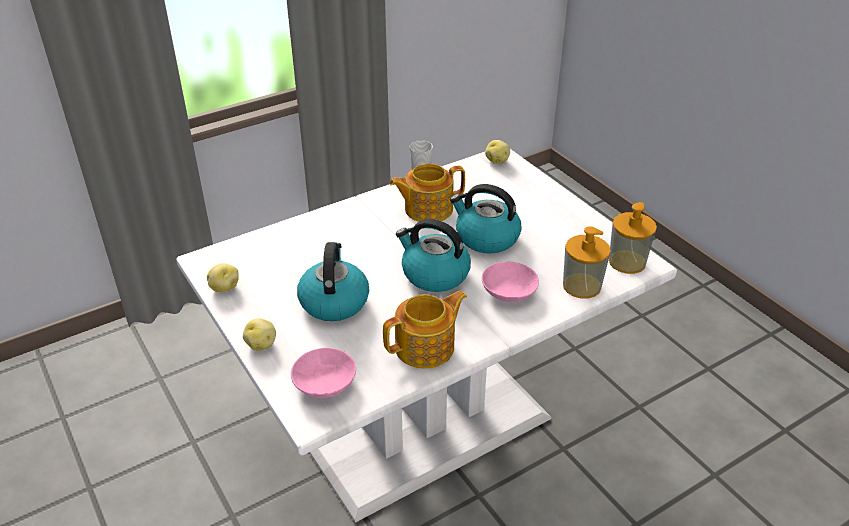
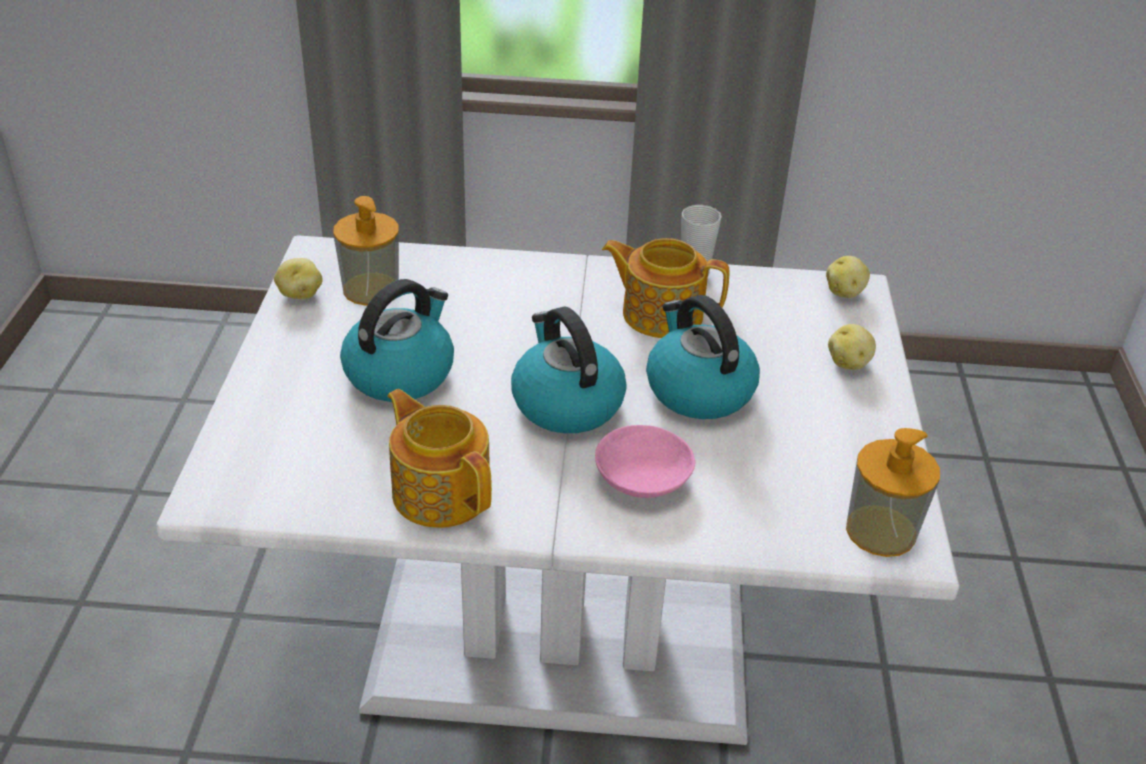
camera: 35 degrees right, 0 degrees up
(261, 344) = (260, 380): potato -> potato (849, 363)
(325, 382) = (273, 465): pink bowl -> none
(426, 347) = (441, 491): teapot -> teapot turned 135 degrees counterclockwise
(582, 286) = (762, 527): soap dispenser -> soap dispenser (371, 289)

